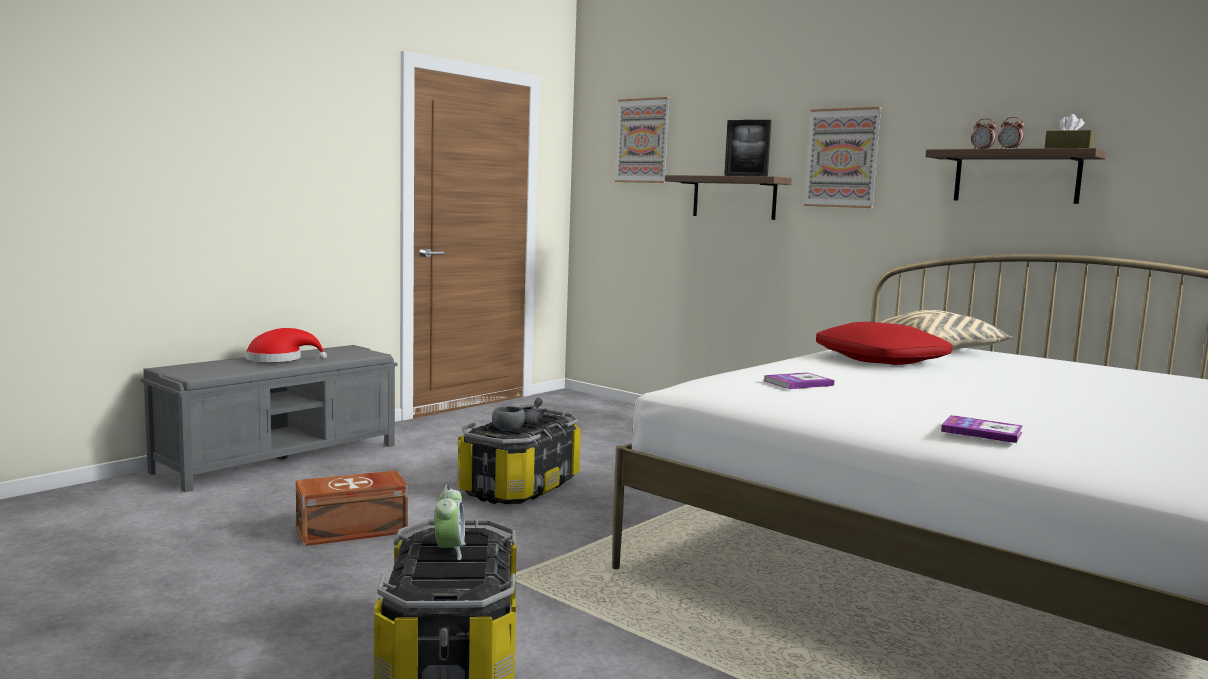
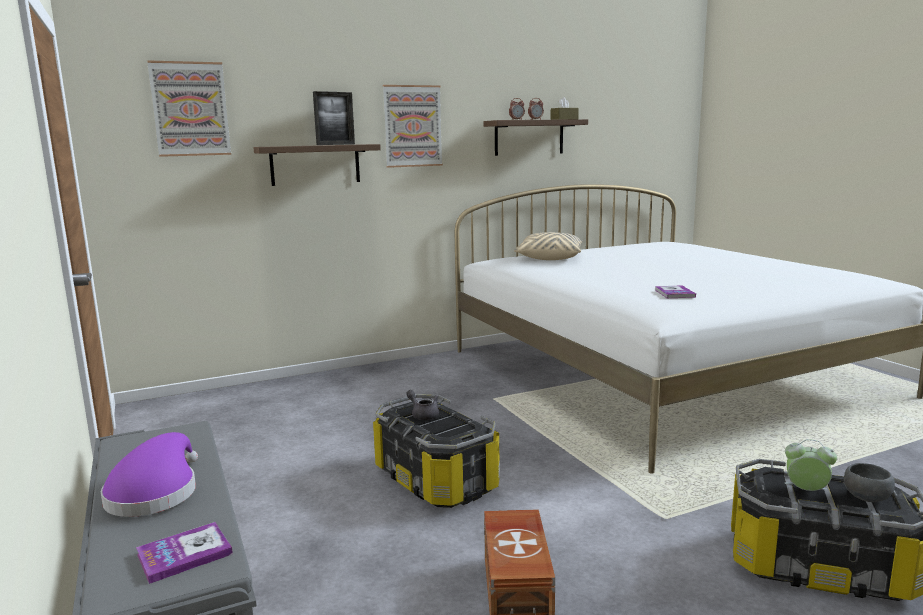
camera: 65 degrees left, 5 degrees up
(279, 359) = (155, 492): red hat -> purple hat
(509, 430) = (448, 427): grey bowl -> grey bowl (866, 497)
(881, 360) = (587, 271): red pillow -> none
(981, 431) = (804, 286): book -> book (184, 554)

